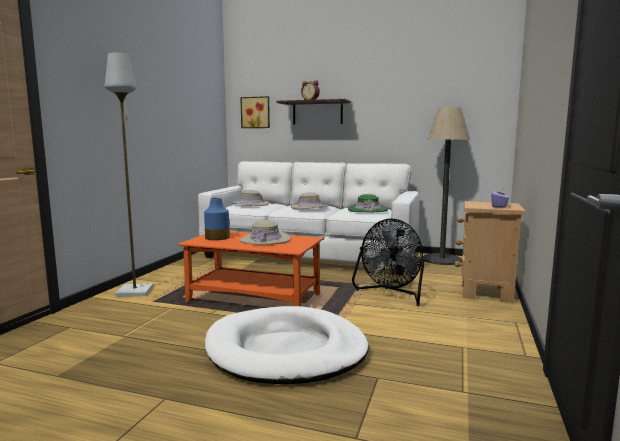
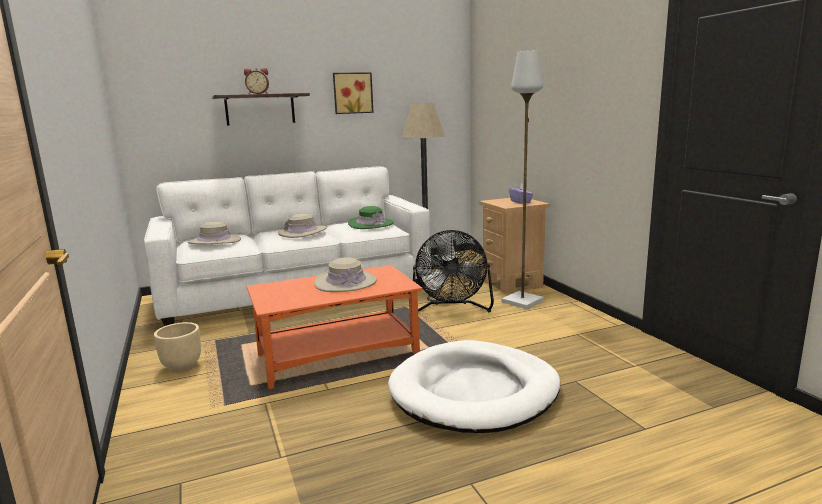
camera: 40 degrees left, 5 degrees up
(135, 291) = (166, 403): grey floor lamp -> grey floor lamp (522, 301)
(175, 277) = (181, 367): none -> beige planter
(217, 237) = (282, 294): blue vase -> none
(256, 112) = (164, 110): picture -> picture (352, 93)

